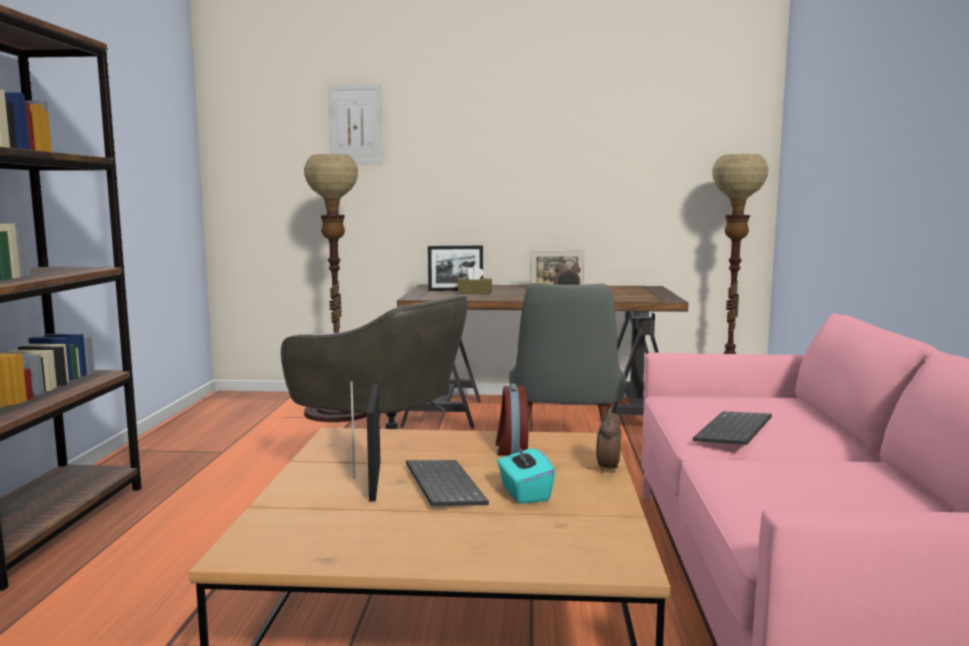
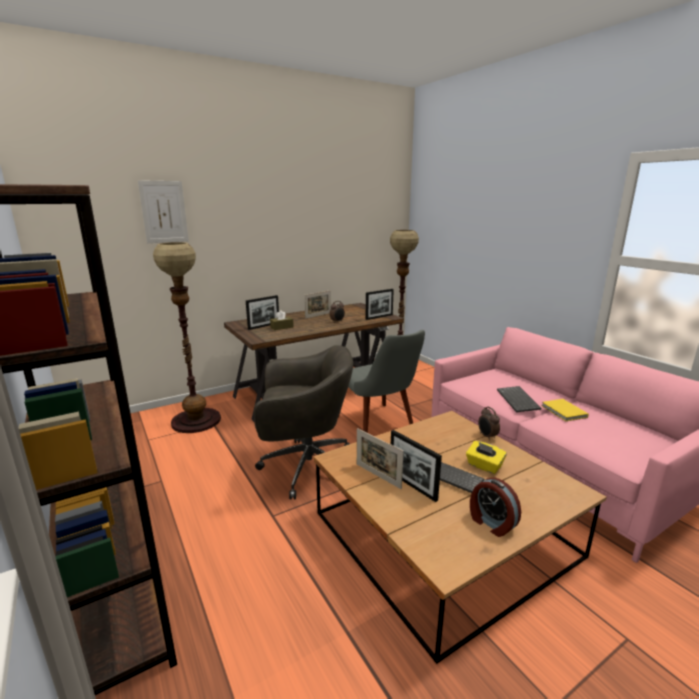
camera: 35 degrees left, 10 degrees up
(510, 448) = (429, 437): alarm clock -> alarm clock (491, 523)
(524, 493) = (484, 466): turquoise tissue box -> yellow tissue box
(647, 298) = (379, 317): none -> picture frame
(799, 460) = (564, 412): none -> yellow book

